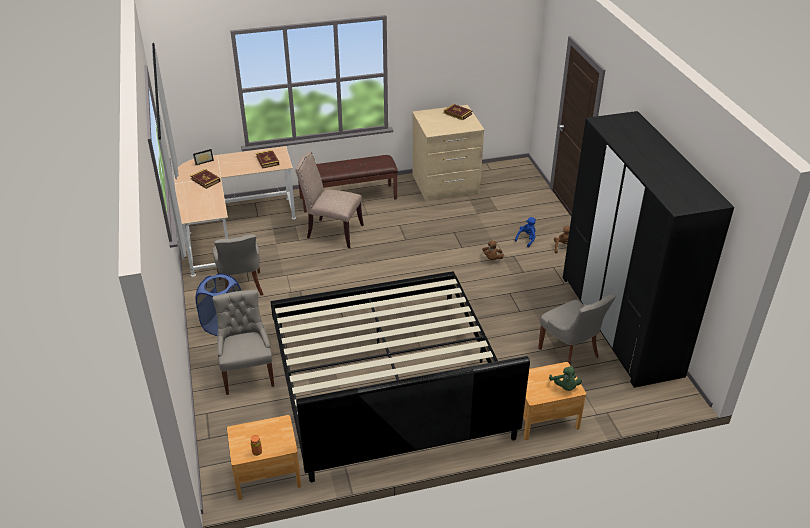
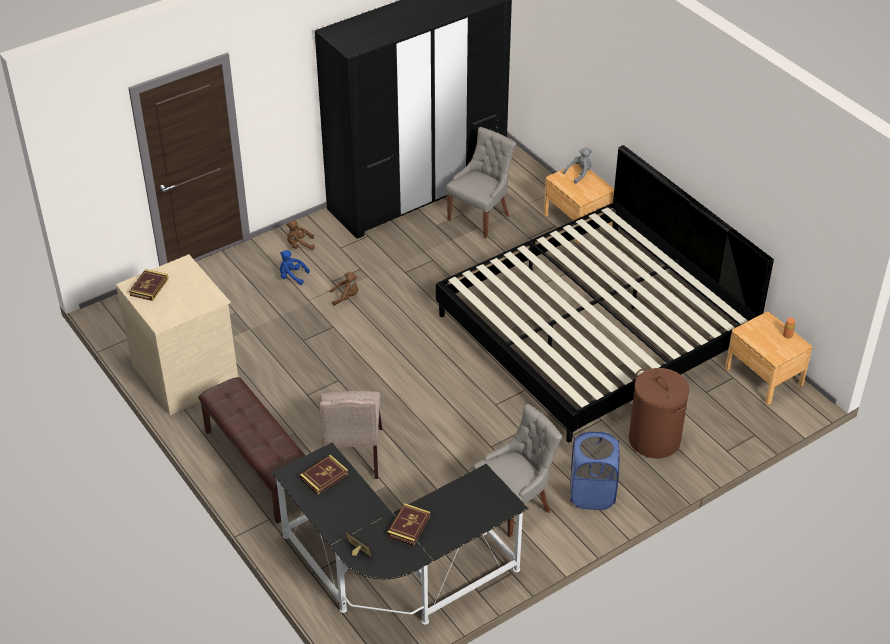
camera: 110 degrees left, 5 degrees up
(230, 229) = (395, 574): beige desk -> black desk
(248, 374) = (654, 440): grey chair -> brown laundry basket
(565, 387) = (579, 174): green plush toy -> grey plush toy

